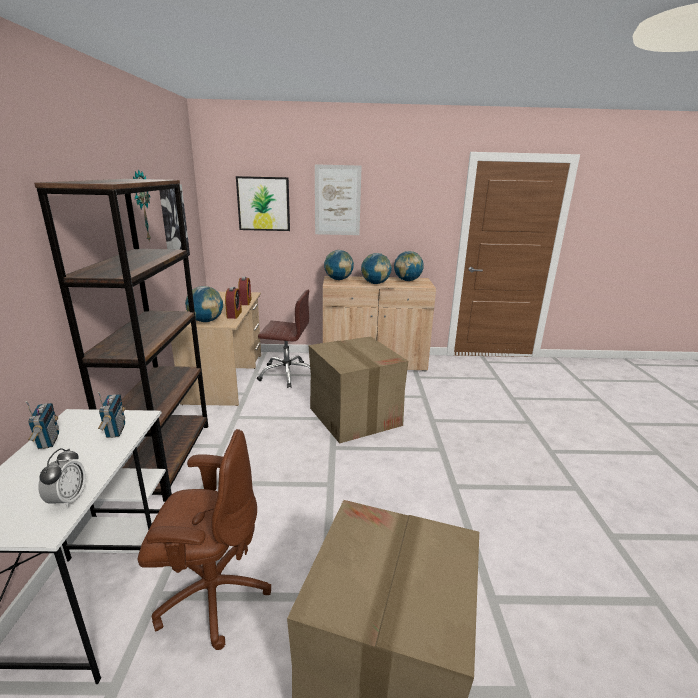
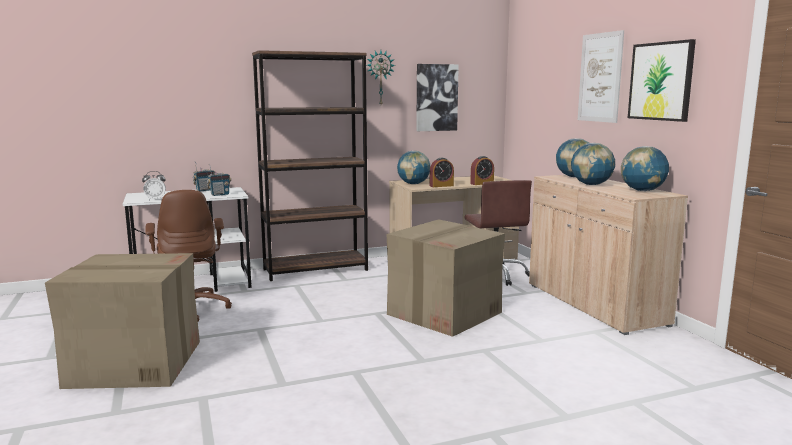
camera: 70 degrees right, 10 degrees down
(263, 204) = (544, 84): picture -> picture (661, 81)

